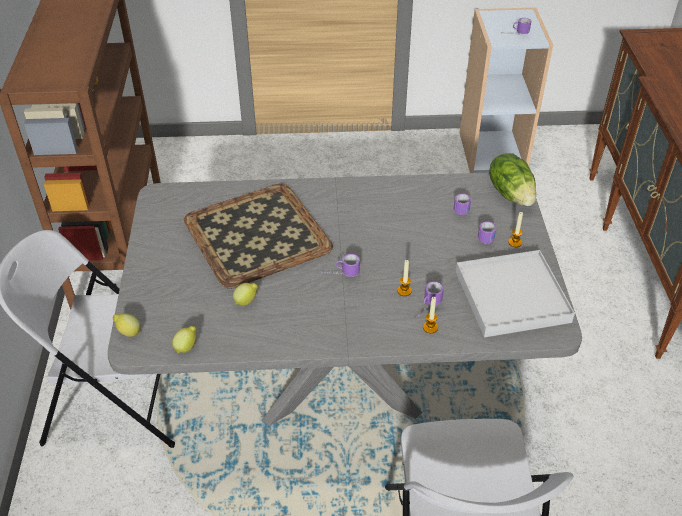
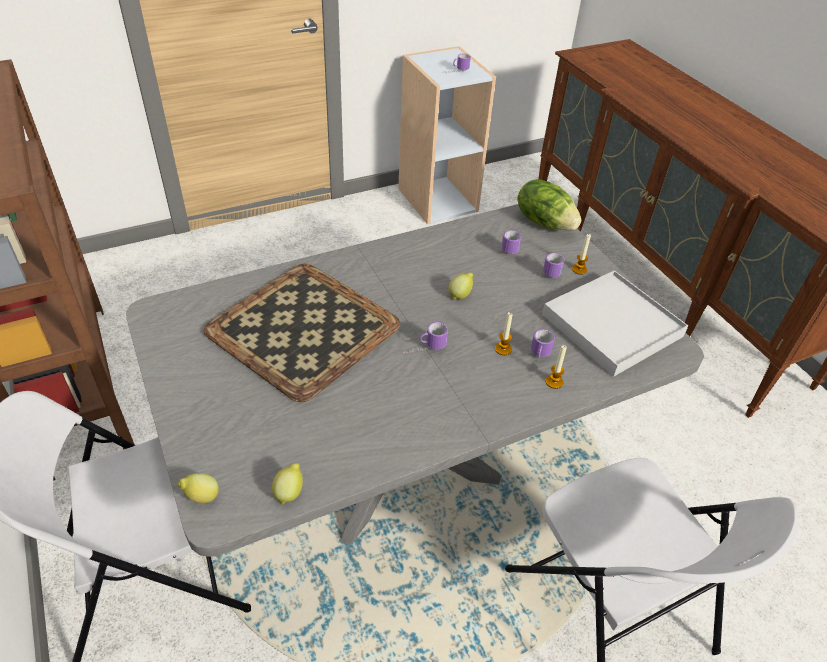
camera: 25 degrees left, 0 degrees up
(246, 301) = (334, 411): lemon -> lemon (460, 295)

